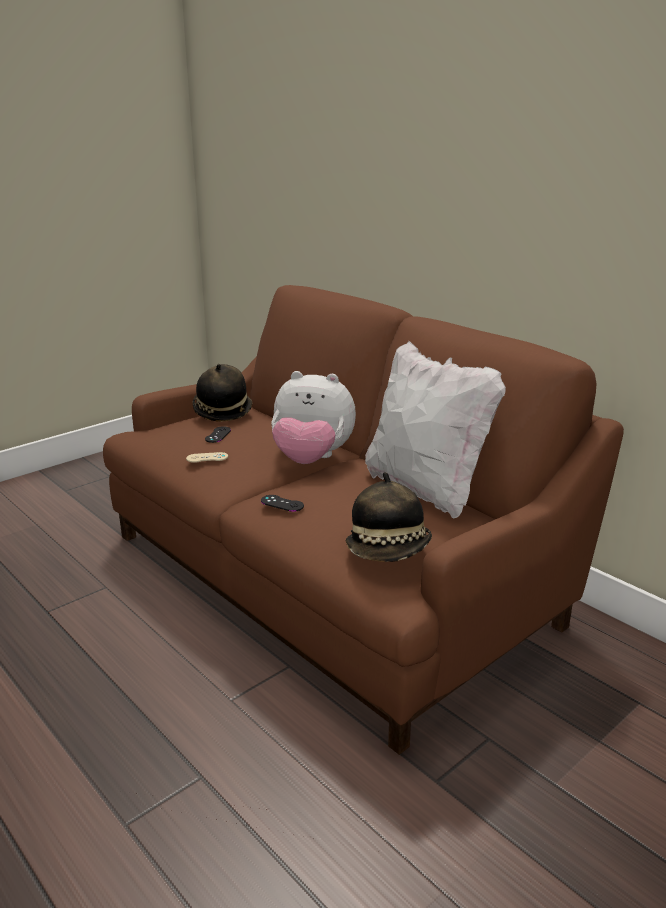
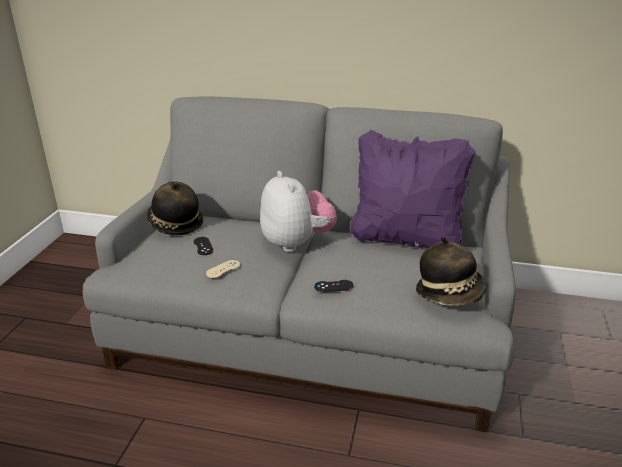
camera: 35 degrees left, 5 degrees up
(311, 459) = (296, 243): plush toy -> plush toy turned 90 degrees counterclockwise
(333, 575) = (311, 328): brown sofa -> grey sofa
(425, 489) = (405, 240): white pillow -> purple pillow

